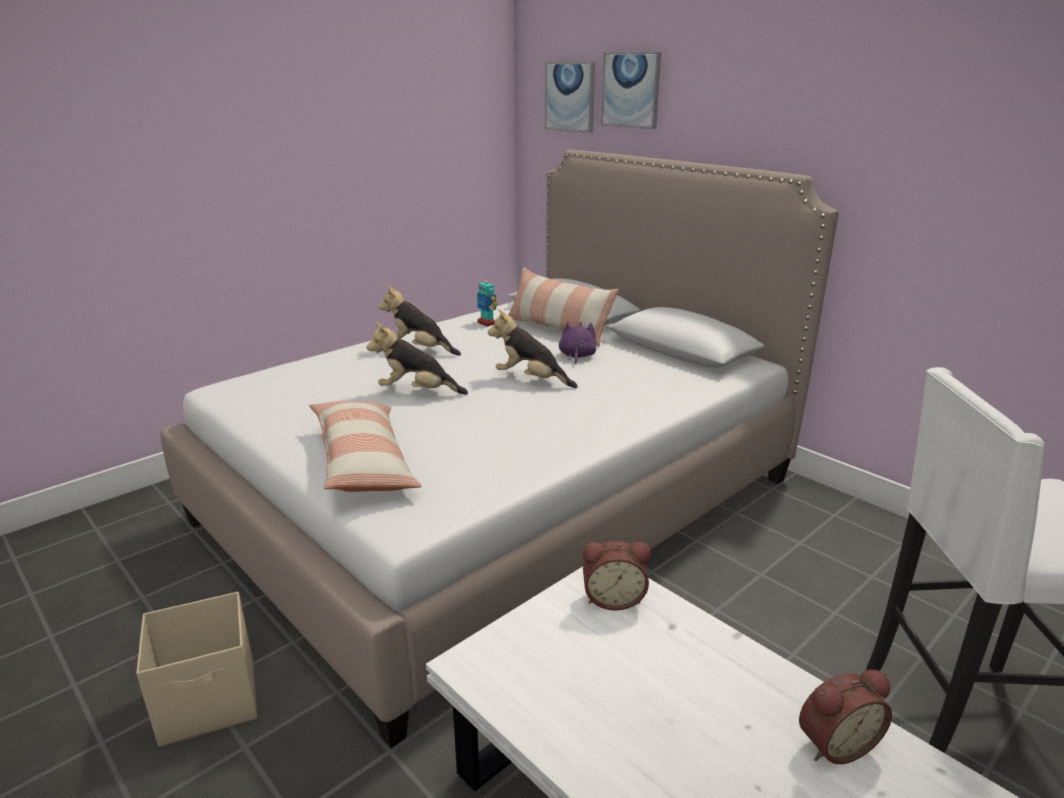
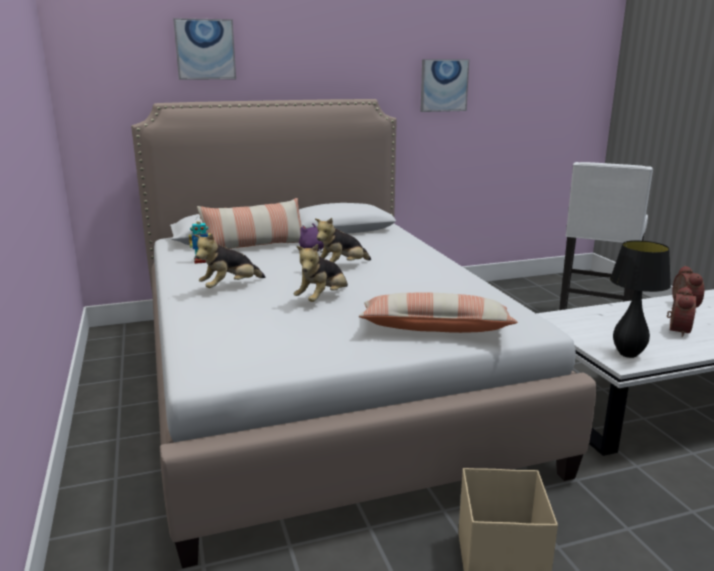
camera: 65 degrees left, 5 degrees down
(509, 667) = (627, 354): none -> black table lamp
(570, 97) = (132, 57): picture -> picture (444, 85)
(613, 598) = (573, 321): alarm clock -> alarm clock (676, 330)

